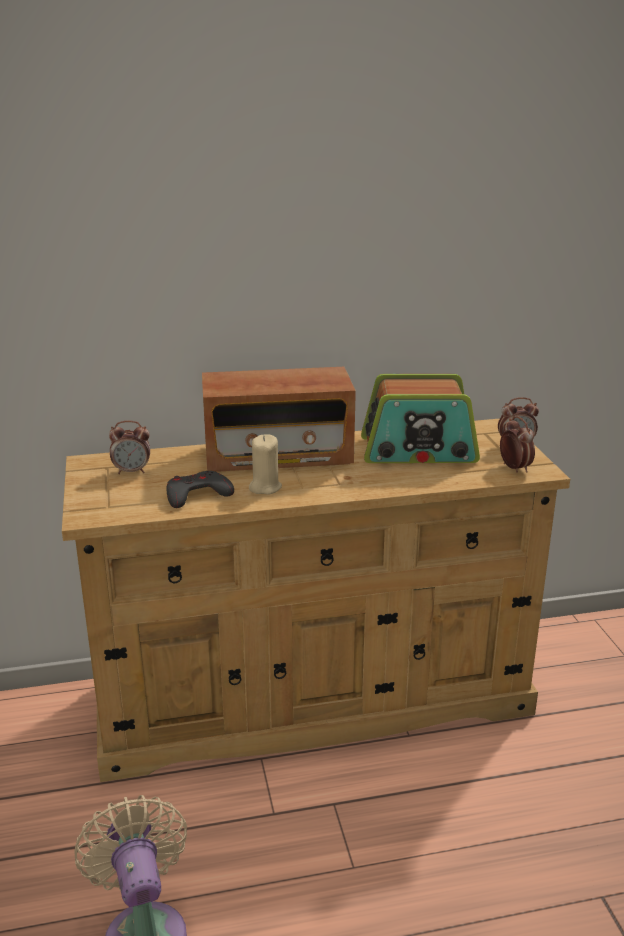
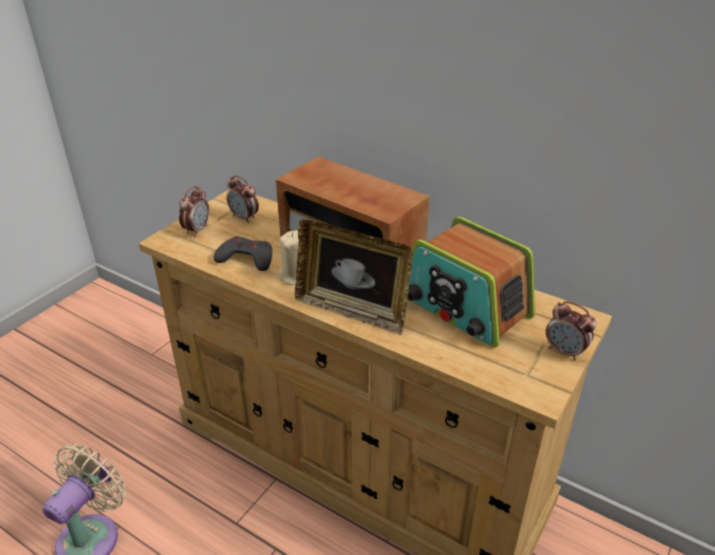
camera: 45 degrees right, 10 degrees up
(351, 486) = (352, 311): none -> picture frame
(514, 468) = (519, 375): alarm clock -> alarm clock (197, 230)

